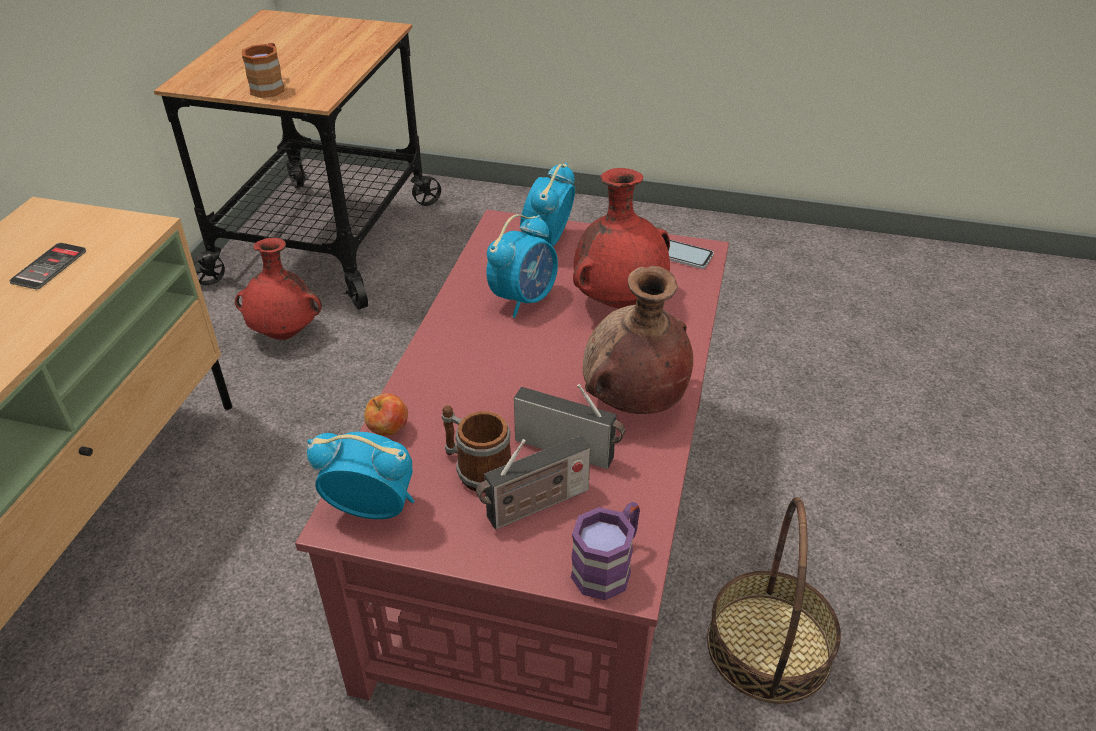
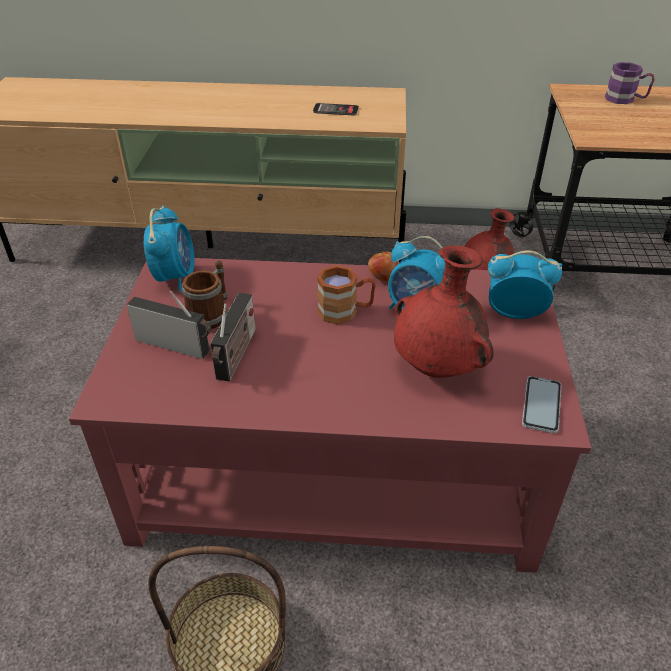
camera: 80 degrees right, 0 degrees up
(270, 86) = (594, 117): brown mug -> brown mug (345, 311)
(388, 430) = (246, 271): apple -> apple (383, 278)
(534, 506) = (176, 345): radio -> radio turned 150 degrees clockwise
(609, 566) = (119, 388): purple mug -> purple mug (625, 100)
(633, 402) = (298, 388): brown vase -> none

